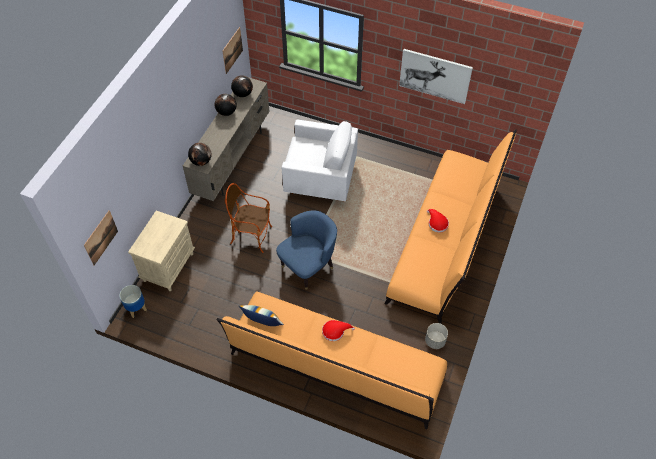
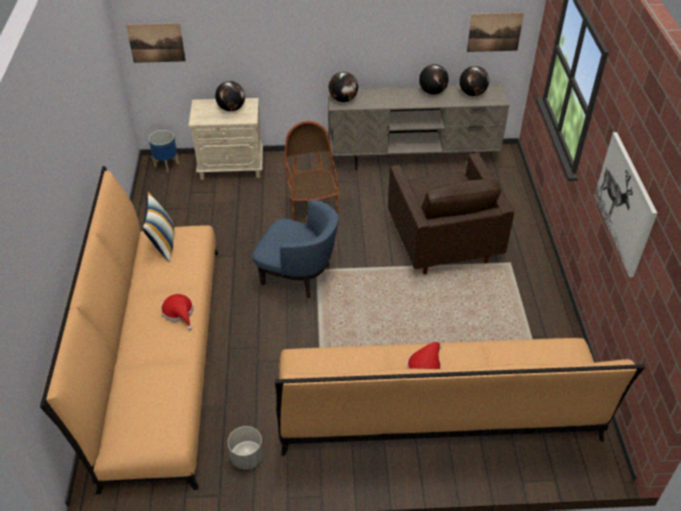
camera: 65 degrees right, 10 degrees down
(158, 230) = (231, 108): none -> globe
(320, 179) = (442, 242): white armchair -> brown armchair

